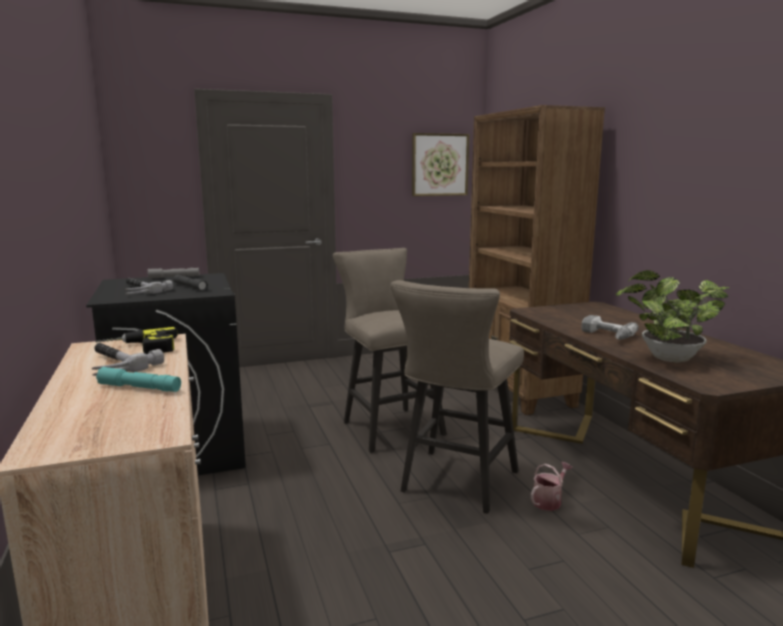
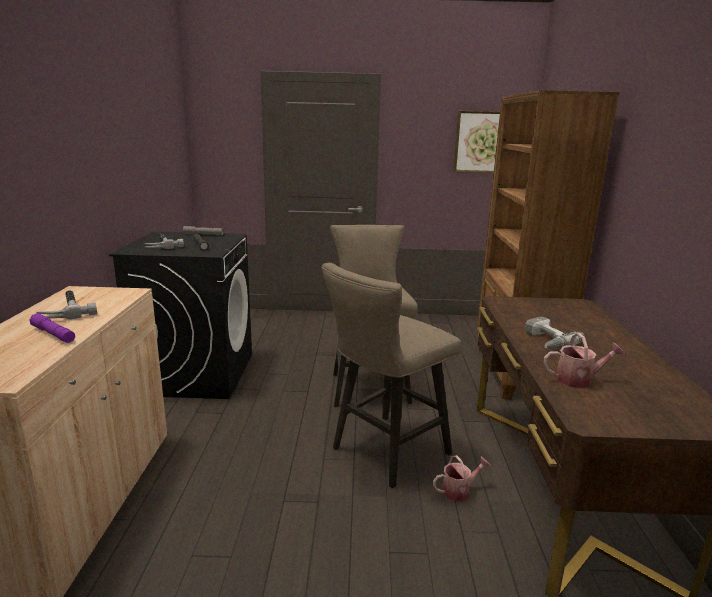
camera: 20 degrees right, 5 degrees up
(139, 348) = (102, 298): power drill -> none
(139, 388) = (53, 334): turquoise flashlight -> purple flashlight
(666, 359) = (578, 380): potted plant -> watering can

